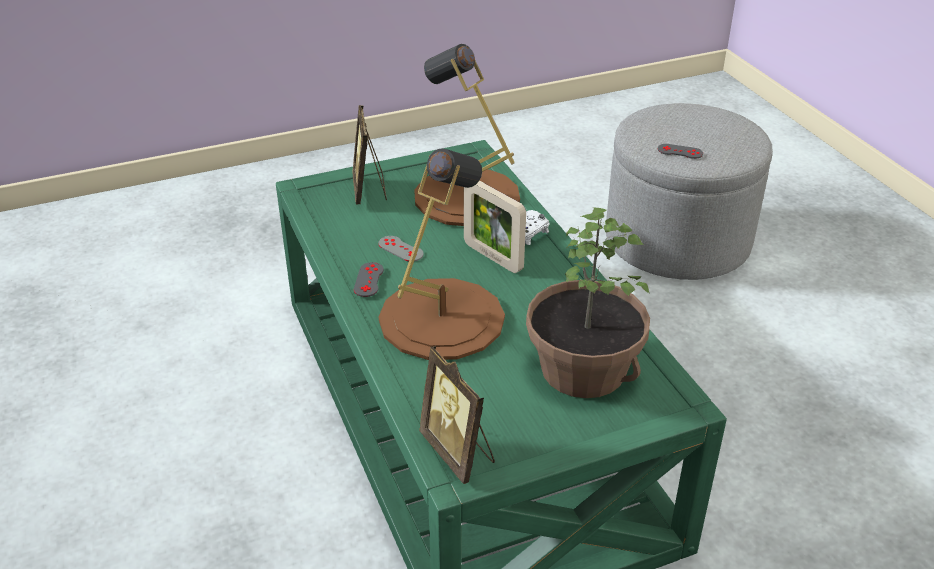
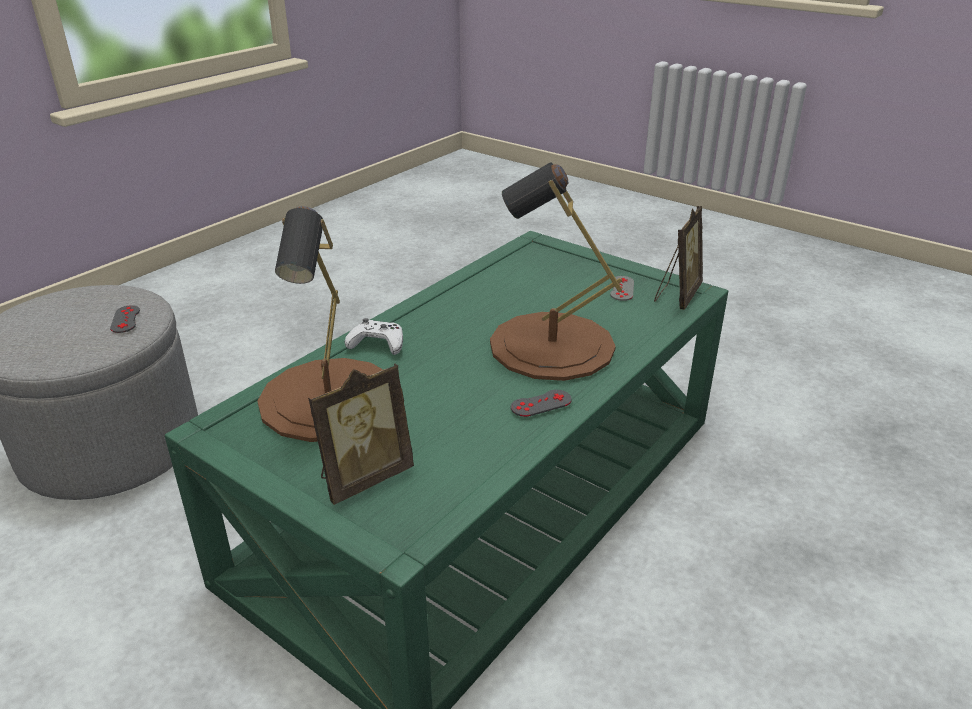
camera: 120 degrees left, 5 degrees down
(400, 249) = (466, 408): grey game controller -> grey game controller (622, 288)
(493, 257) = (431, 352): picture frame -> none
(582, 370) = (539, 279): potted plant -> none

